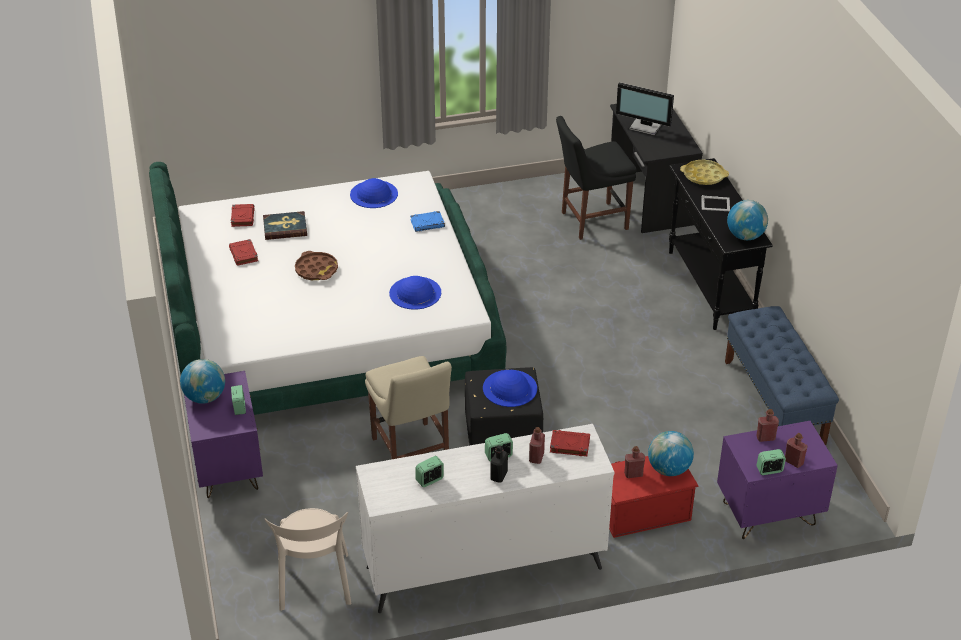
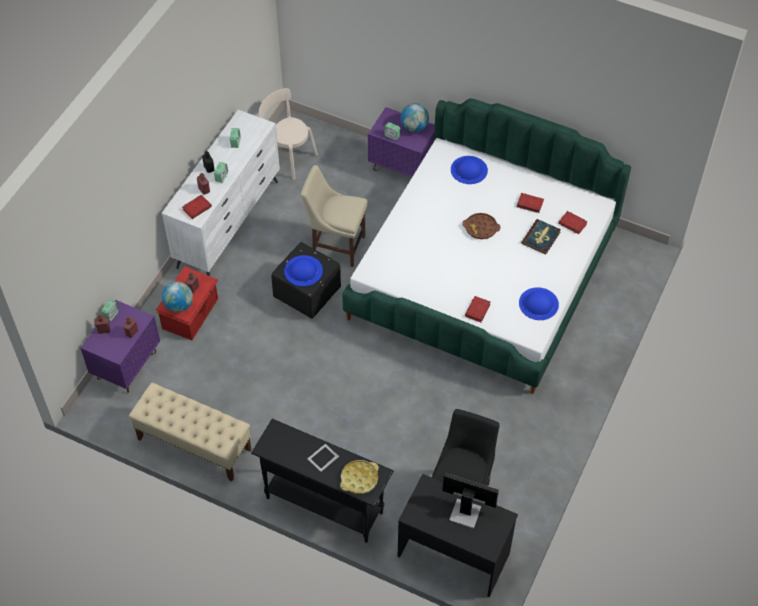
camera: 130 degrees right, 15 degrees up
(415, 293) = (412, 260): blue hat -> blue hat (469, 170)
(427, 223) = (477, 310): blue book -> red book
(646, 126) = (465, 512): monitor -> monitor turned 45 degrees clockwise
(745, 236) = (274, 444): globe -> none
(774, 402) = (194, 444): blue bench -> beige bench

